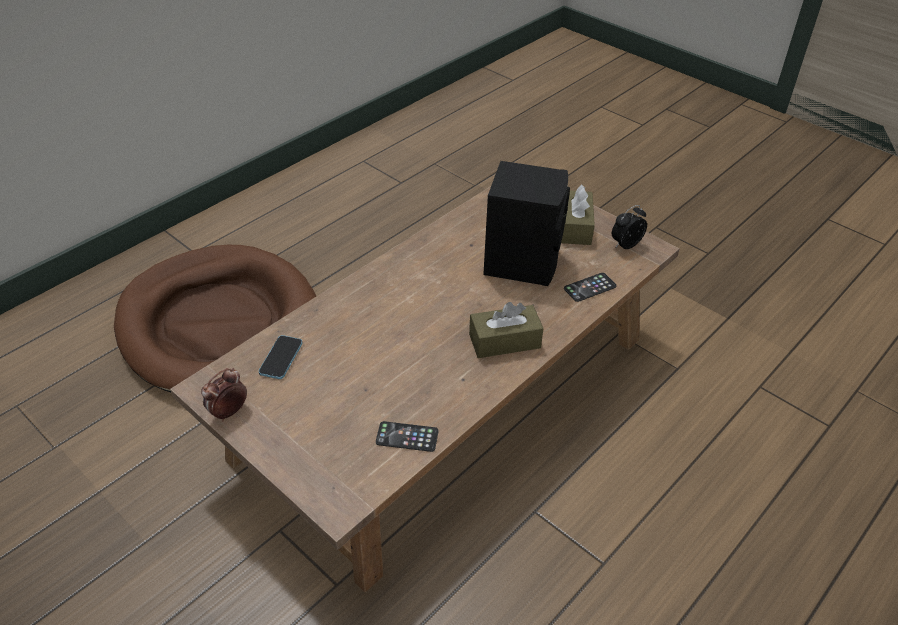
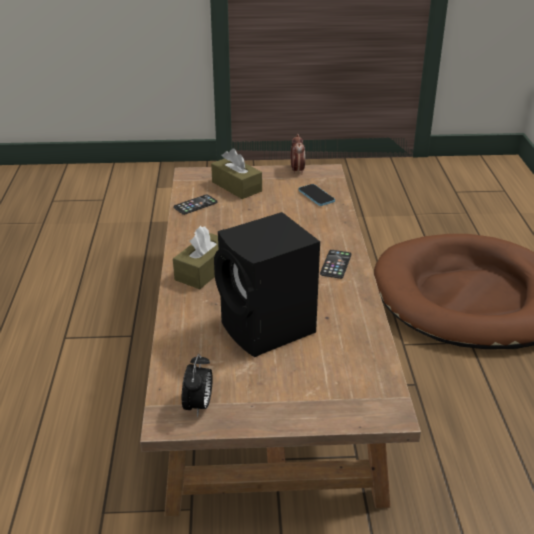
camera: 135 degrees right, 10 degrees down
(575, 227) = (268, 393): brown tissue box -> brown tissue box (236, 186)
(590, 287) = (186, 342): phone -> phone (335, 264)

